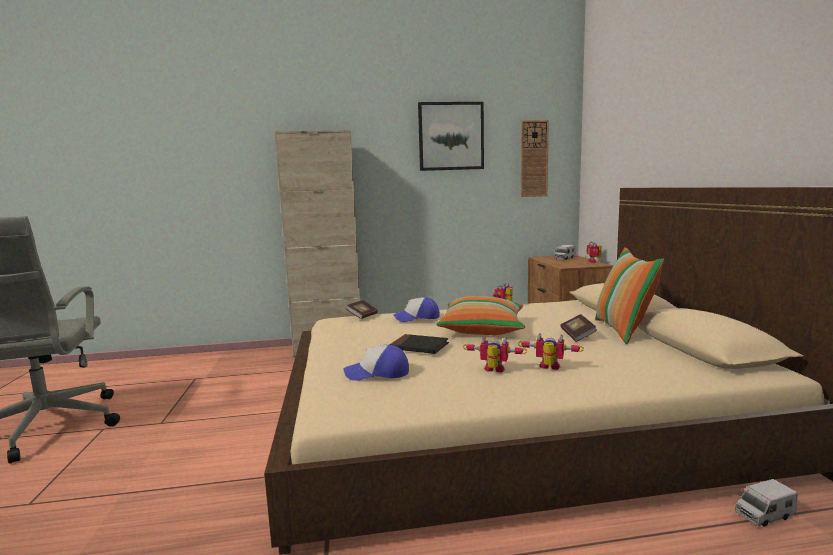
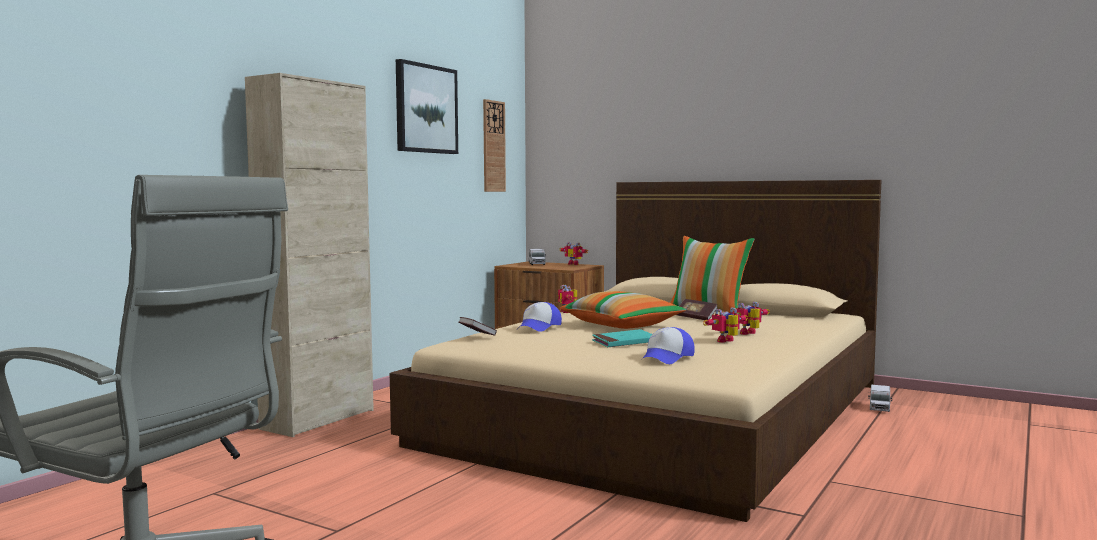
camera: 50 degrees left, 5 degrees down
(419, 347) = (624, 342): black book -> turquoise book

